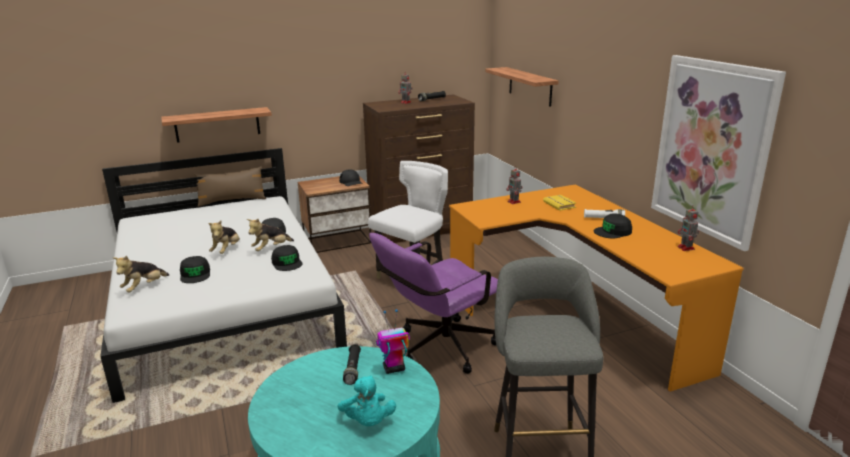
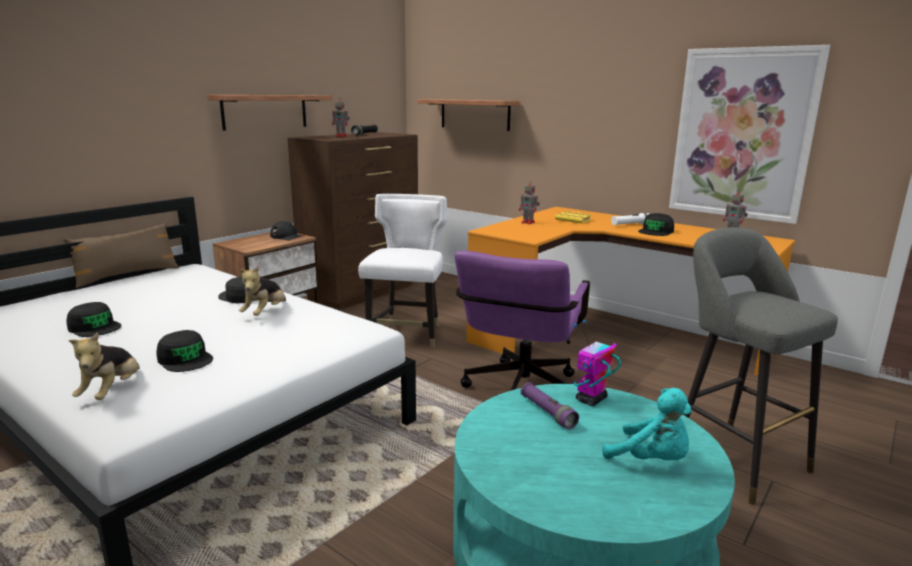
camera: 30 degrees left, 5 degrees down
(217, 124) = (98, 163): shelf -> shelf (265, 111)
(226, 250) = (199, 325): plush toy -> none
(287, 263) = (311, 322): black cap -> black cap (94, 327)
(353, 369) = (548, 413): black flashlight -> purple flashlight

